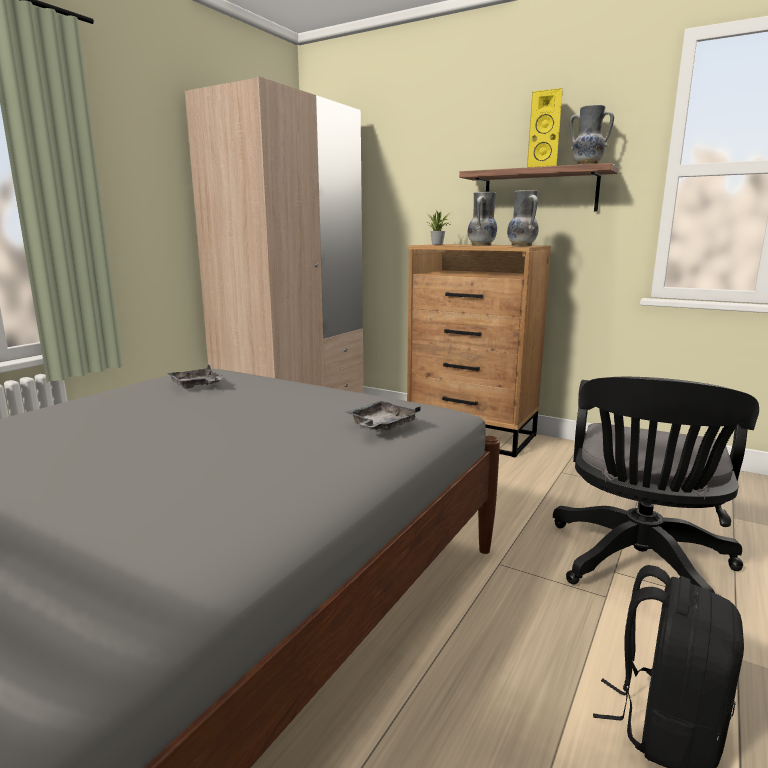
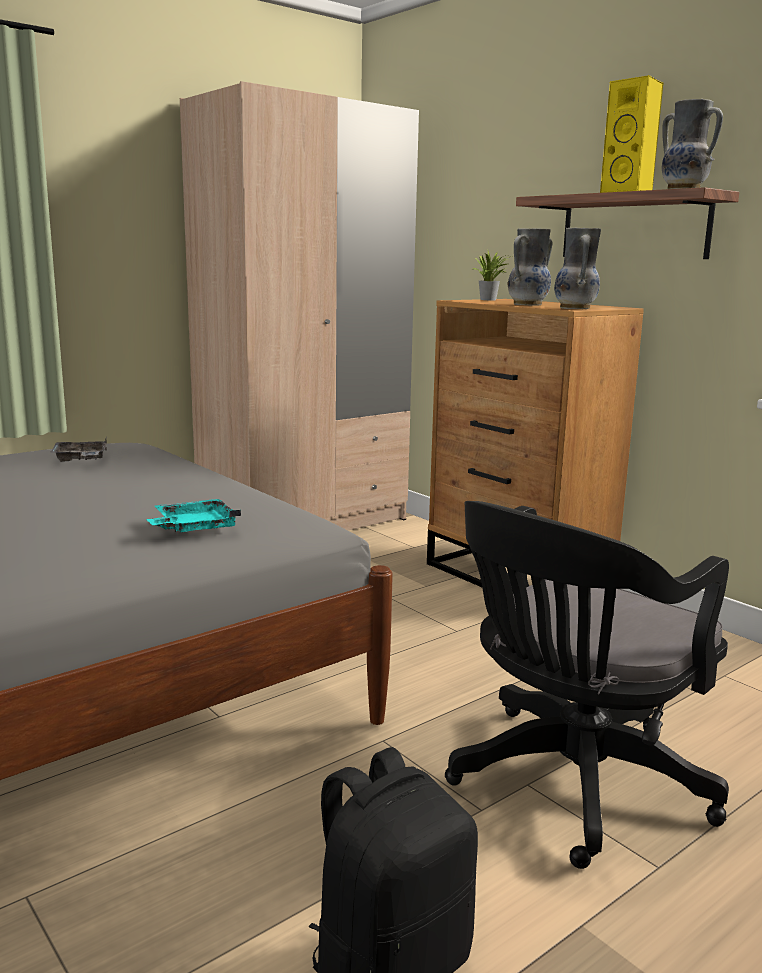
camera: 20 degrees right, 0 degrees up
(381, 426) = (194, 528): grey tray -> turquoise tray

